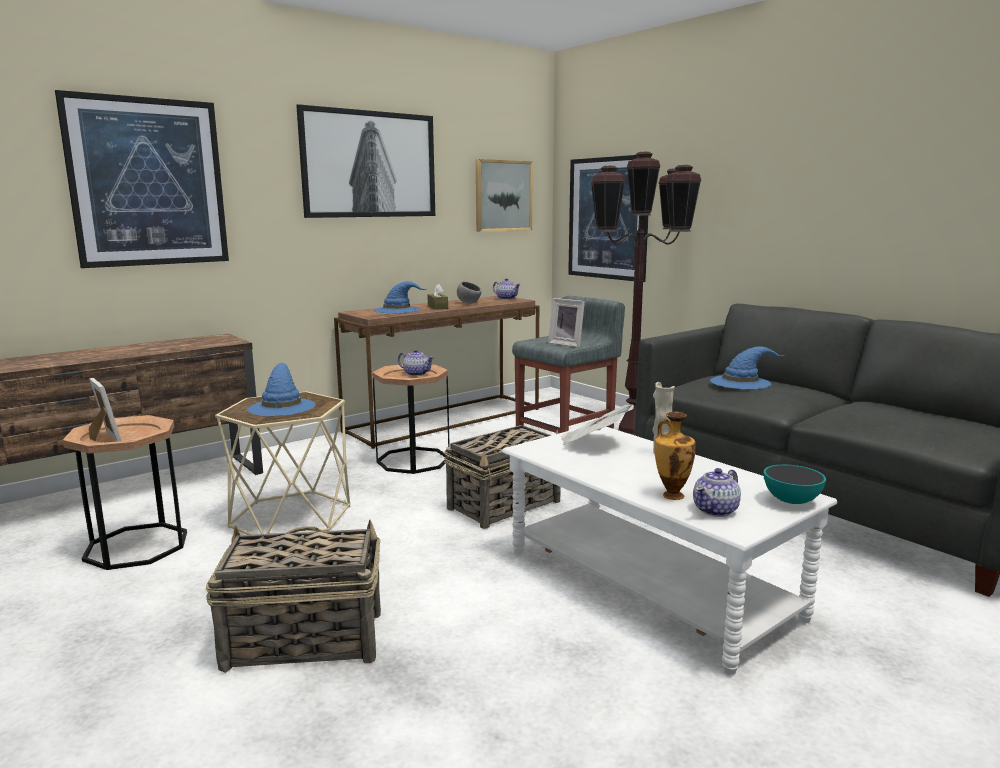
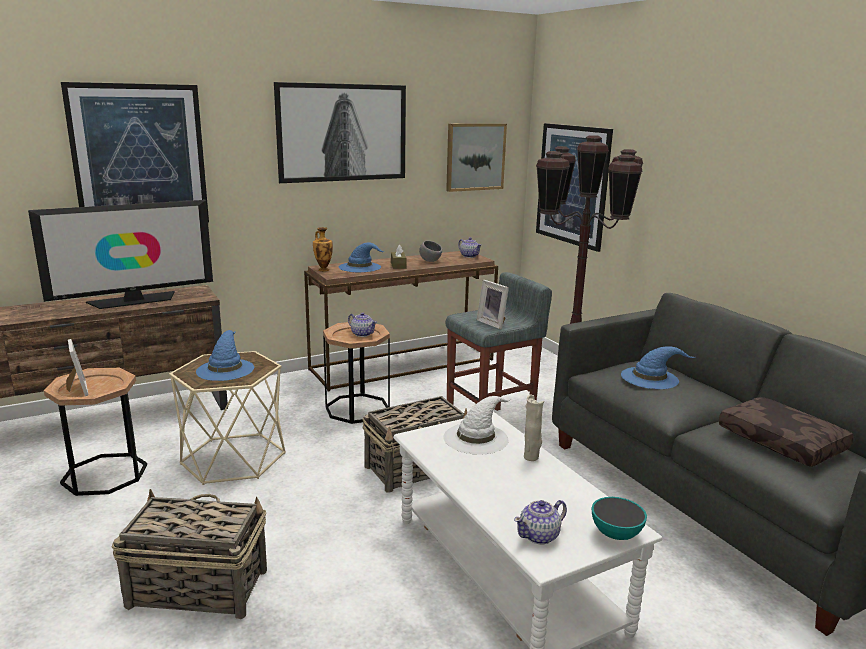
camera: 10 degrees right, 5 degrees up
(149, 348) = (134, 300): none -> television
(593, 443) = (476, 438): newspaper -> white hat
(671, 495) = (510, 511): vase -> vase (323, 269)
(900, 416) = (783, 442): none -> brown pillow

